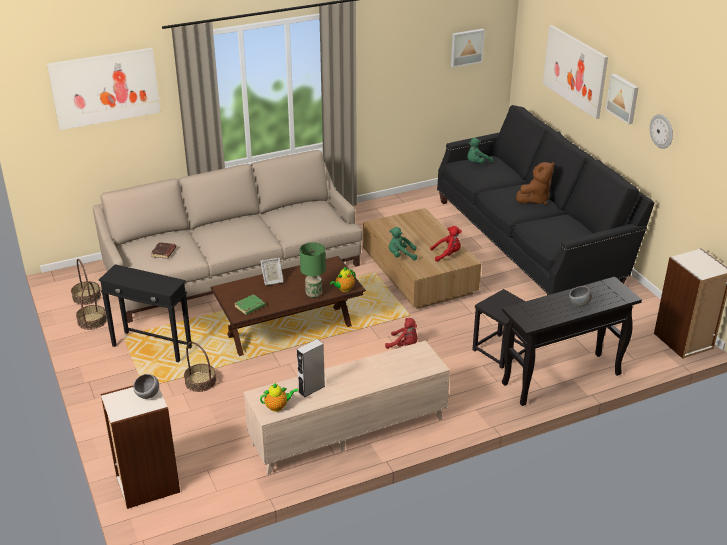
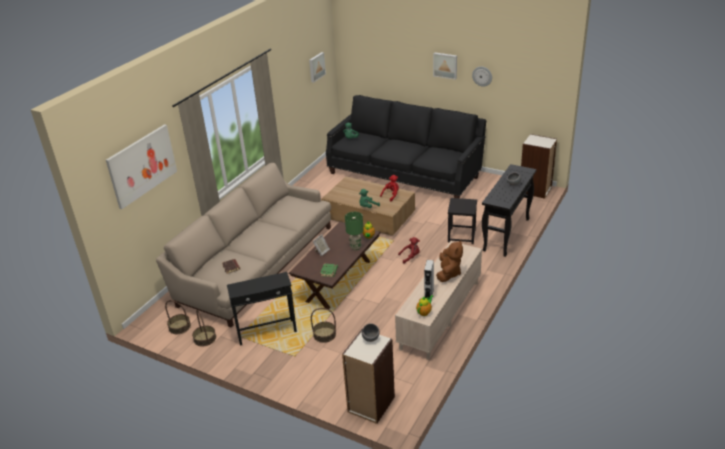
camera: 35 degrees left, 0 degrees up
(535, 199) = (407, 146): brown plush toy -> brown plush toy (448, 273)
(575, 70) = (398, 59): picture -> none

